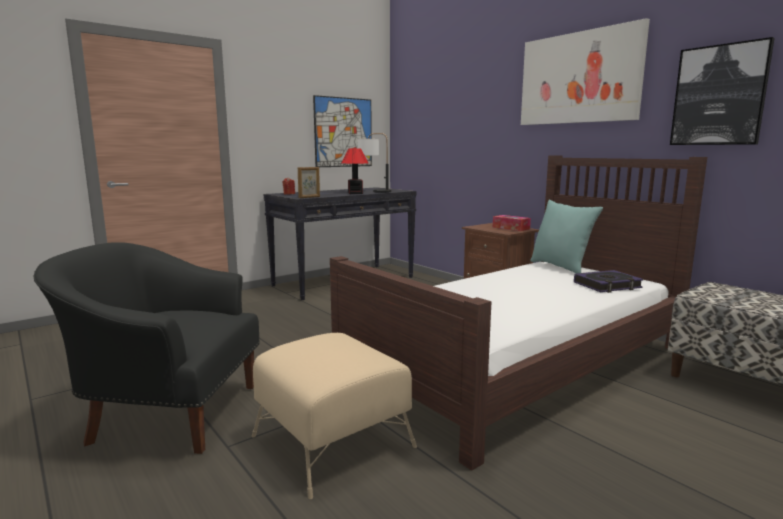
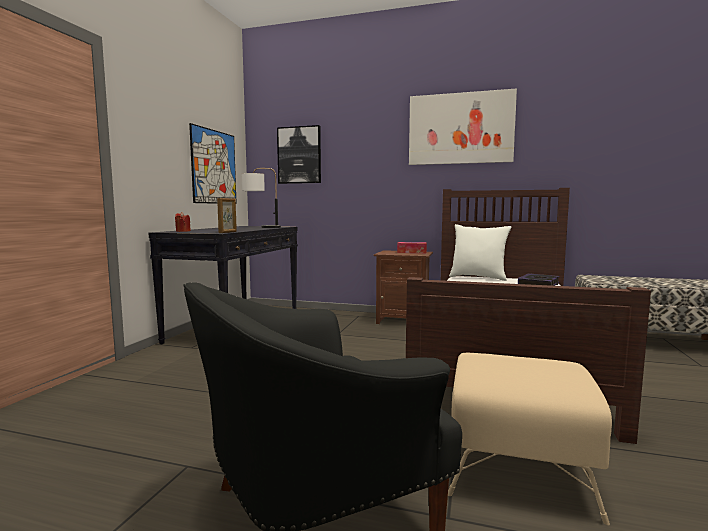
camera: 35 degrees left, 5 degrees down
(355, 193) = (252, 229): table lamp -> none
(561, 267) = (478, 277): turquoise pillow -> white pillow
(719, 95) = (570, 146): picture -> picture (299, 155)

